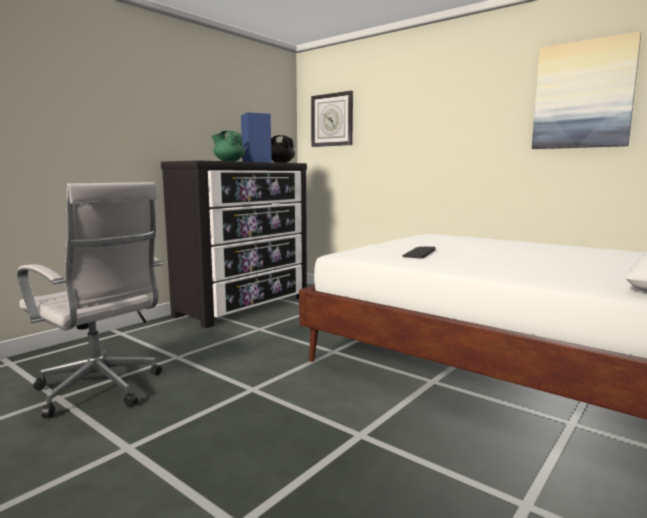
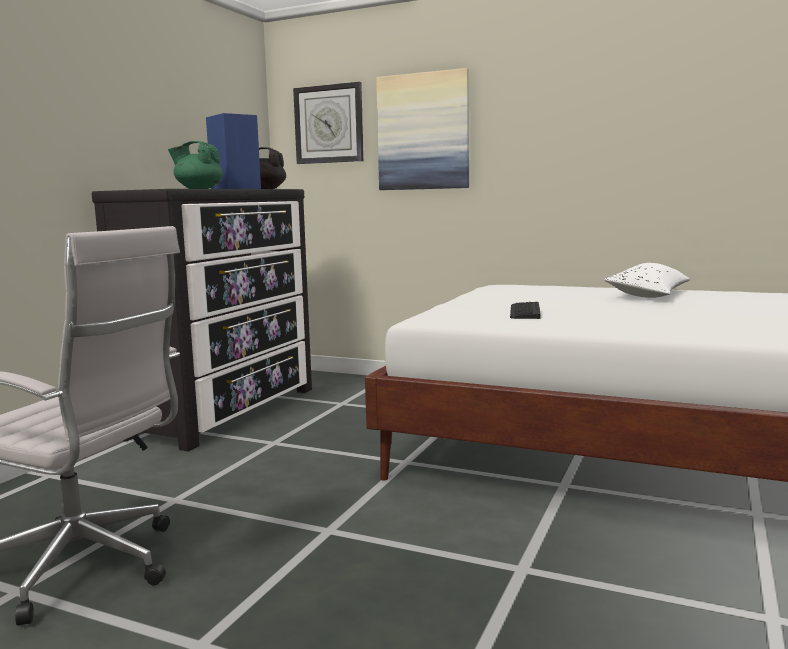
camera: 15 degrees left, 0 degrees up
(532, 246) = (648, 294): none -> white pillow
(583, 95) = (688, 96): picture -> picture (423, 132)

